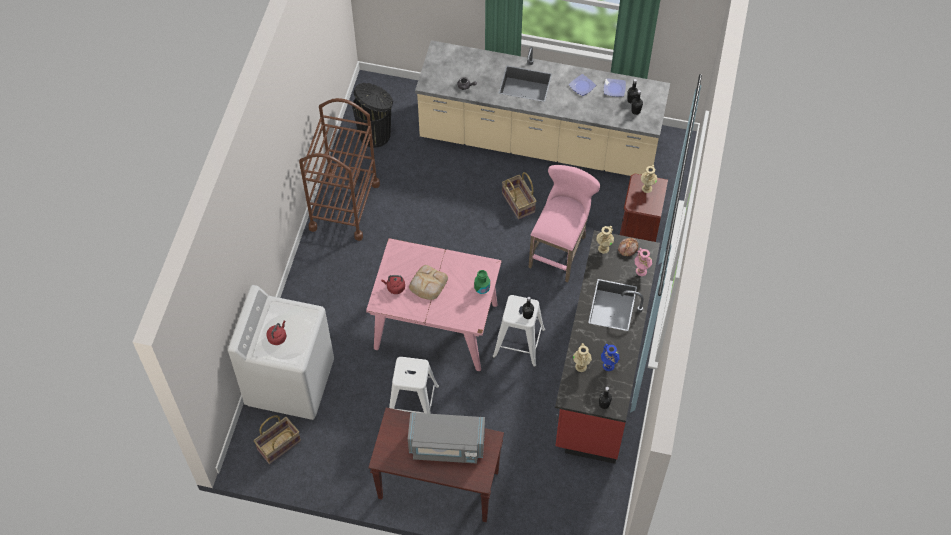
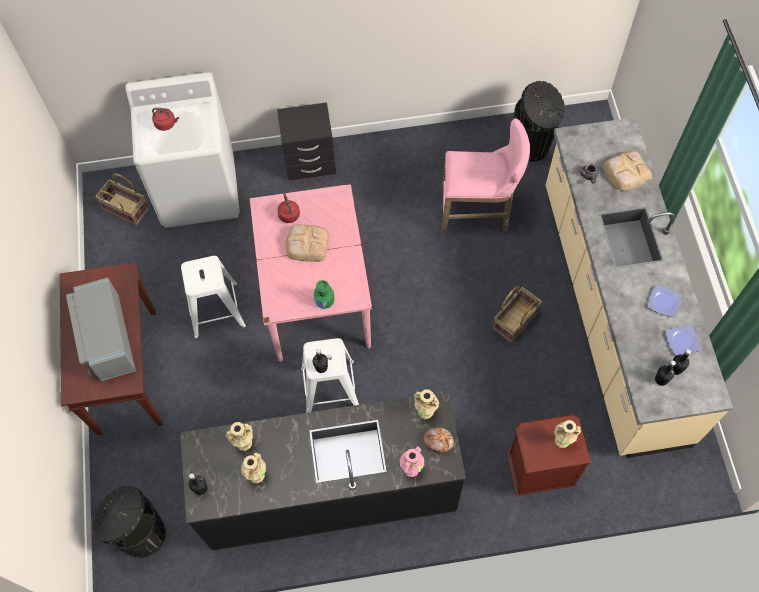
camera: 70 degrees right, 5 degrees up
(306, 290) = (310, 162): none -> black nightstand
(344, 206) = (426, 154): brown cart -> none
(473, 65) = (625, 172): none -> bread
(560, 249) = (474, 388): pink stool -> pink stool (478, 213)
(582, 511) = (142, 534): none -> black trash can
(601, 370) = (330, 491): red counter -> black counter
(608, 366) = (256, 475): blue vase -> beige vase

